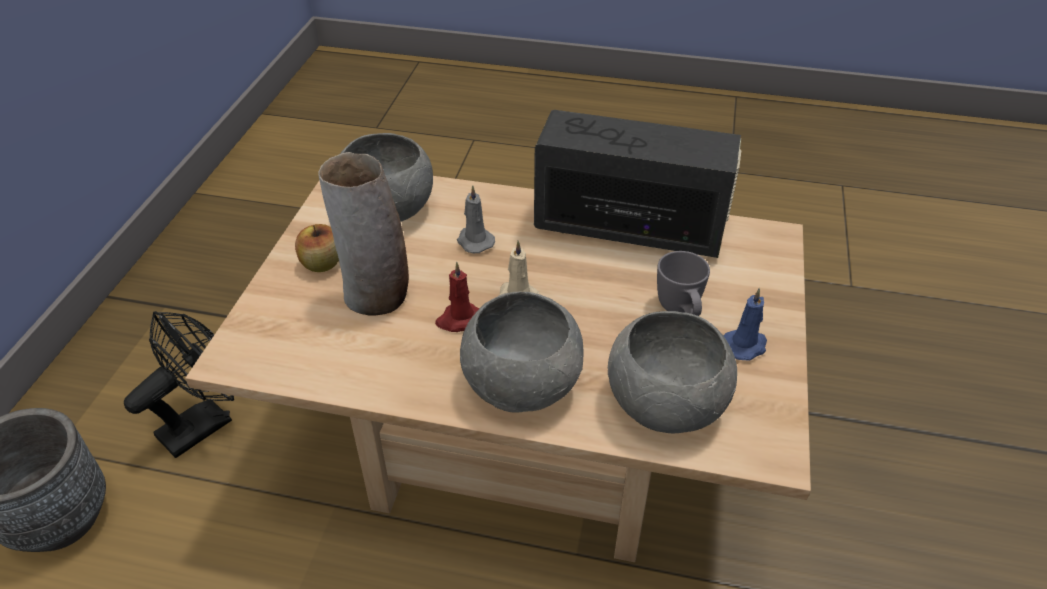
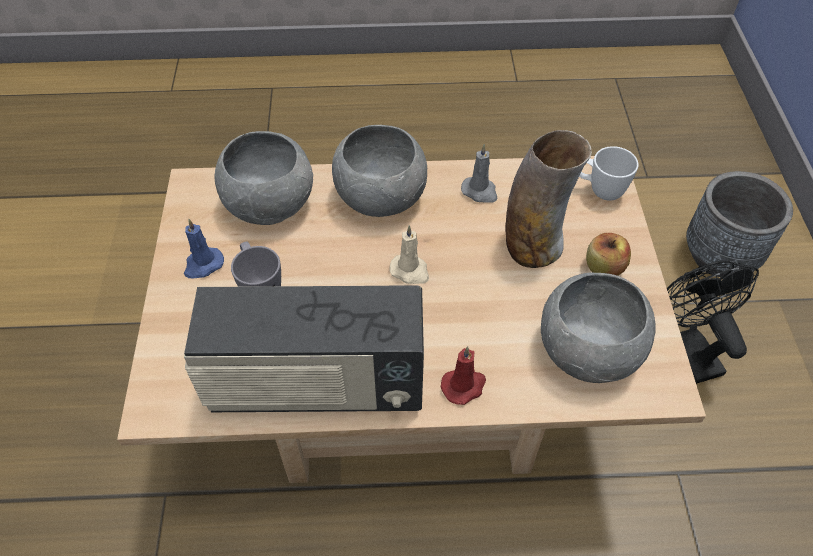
camera: 165 degrees right, 10 degrees up
(204, 422) = (687, 348): black fan -> black fan turned 135 degrees clockwise
(259, 338) = (598, 190): none -> white mug
(458, 320) = (451, 238): red candle -> red candle (464, 386)
(474, 241) = (476, 327): grey candle -> grey candle (480, 191)

